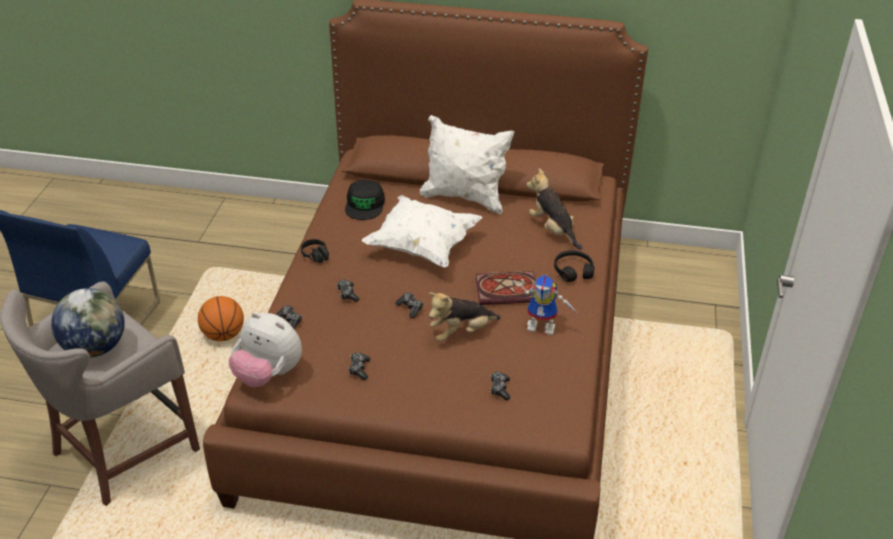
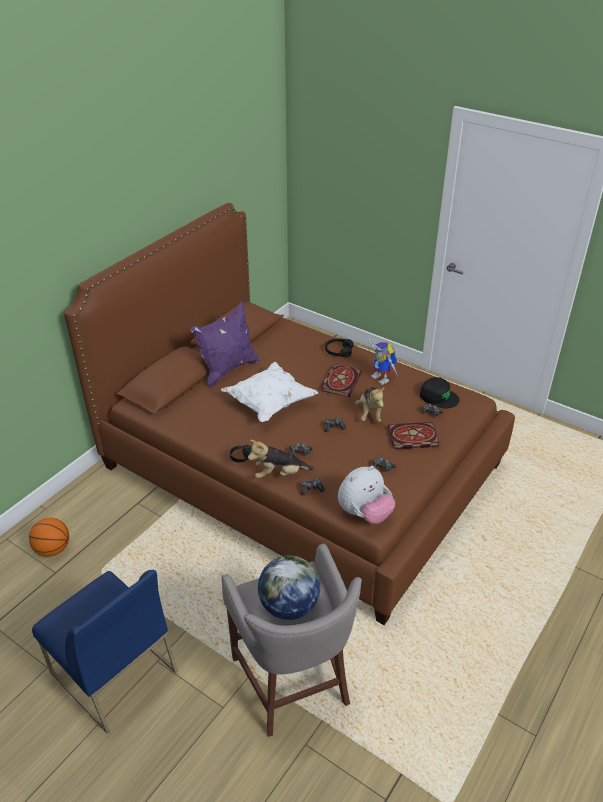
camera: 65 degrees left, 0 degrees up
(223, 335) = (195, 582): basketball -> basketball (53, 549)
(365, 205) = (198, 417): black cap -> black cap (438, 397)
(433, 382) = (412, 438): none -> book
(464, 197) = (228, 369): white pillow -> purple pillow
(544, 325) = (383, 378): toy robot -> toy robot turned 105 degrees clockwise
(553, 230) = (292, 345): plush toy -> plush toy (279, 474)

